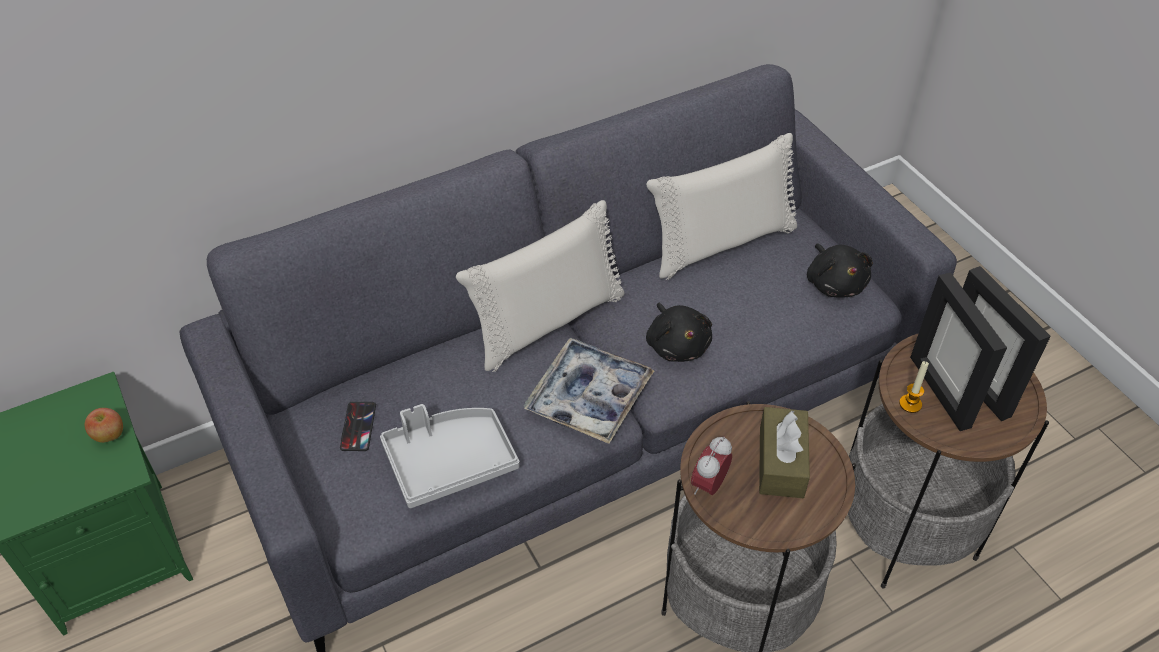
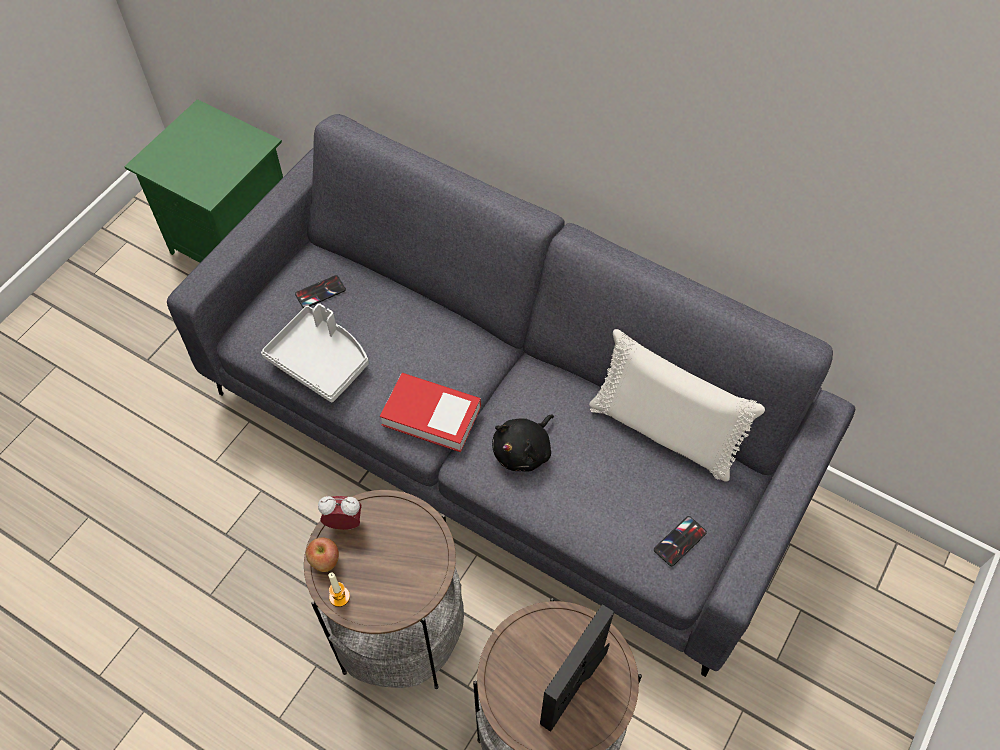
camera: 60 degrees right, 10 degrees up
(109, 436) = (231, 170): apple -> apple (324, 561)
(547, 322) = (490, 352): white pillow -> none
(589, 397) = (431, 416): tray -> book
(781, 462) = (394, 564): brown tissue box -> none
(835, 283) = (680, 541): black plush toy -> phone
(910, 404) = (514, 640): candle -> candle (339, 596)
(942, 391) = (546, 661): picture frame -> none

